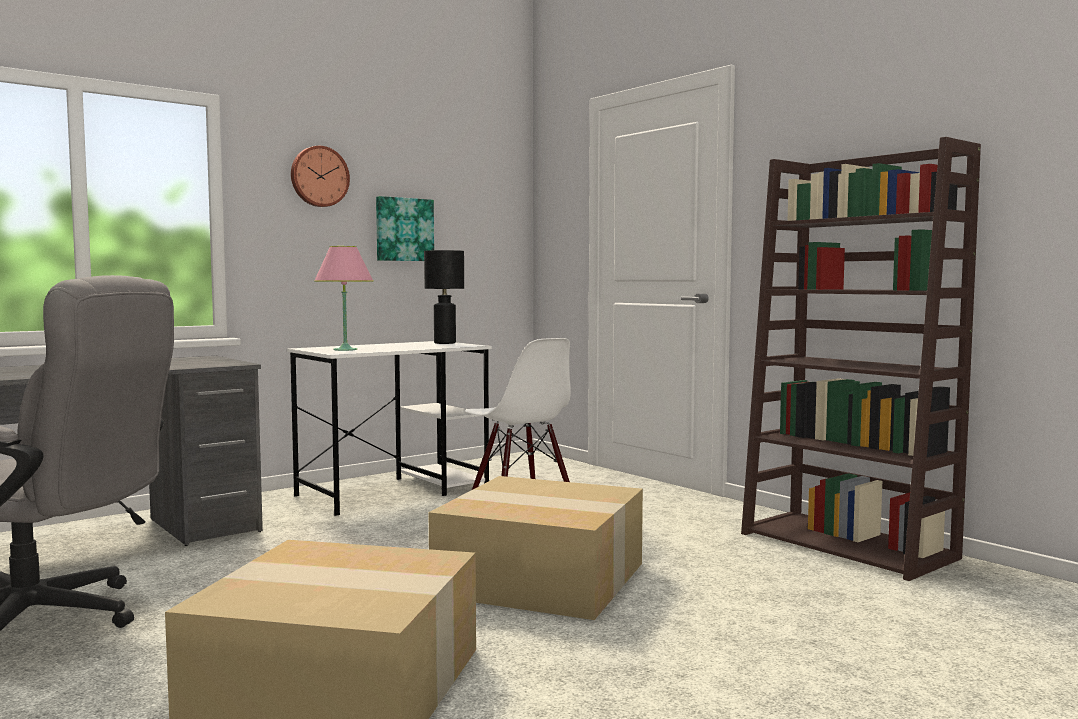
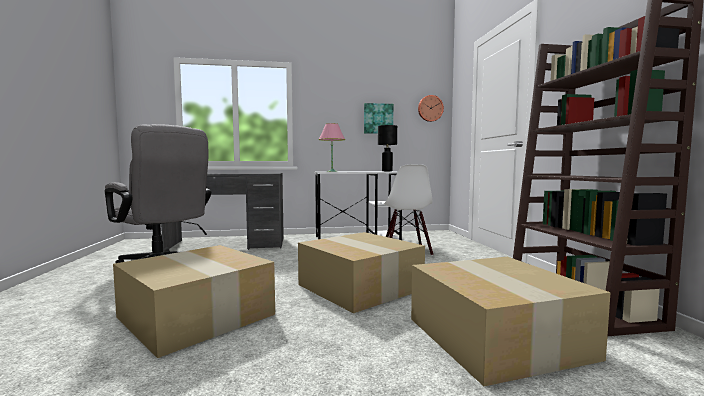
camera: 30 degrees right, 0 degrees up
(319, 176) = (336, 95): wall clock -> wall clock (430, 108)
(806, 608) = (493, 336): none -> cardboard box

